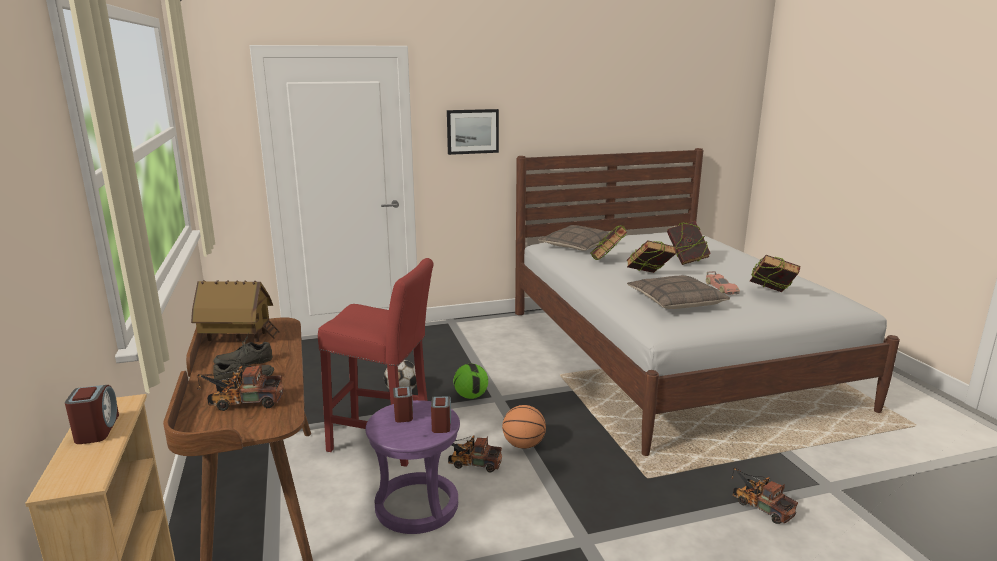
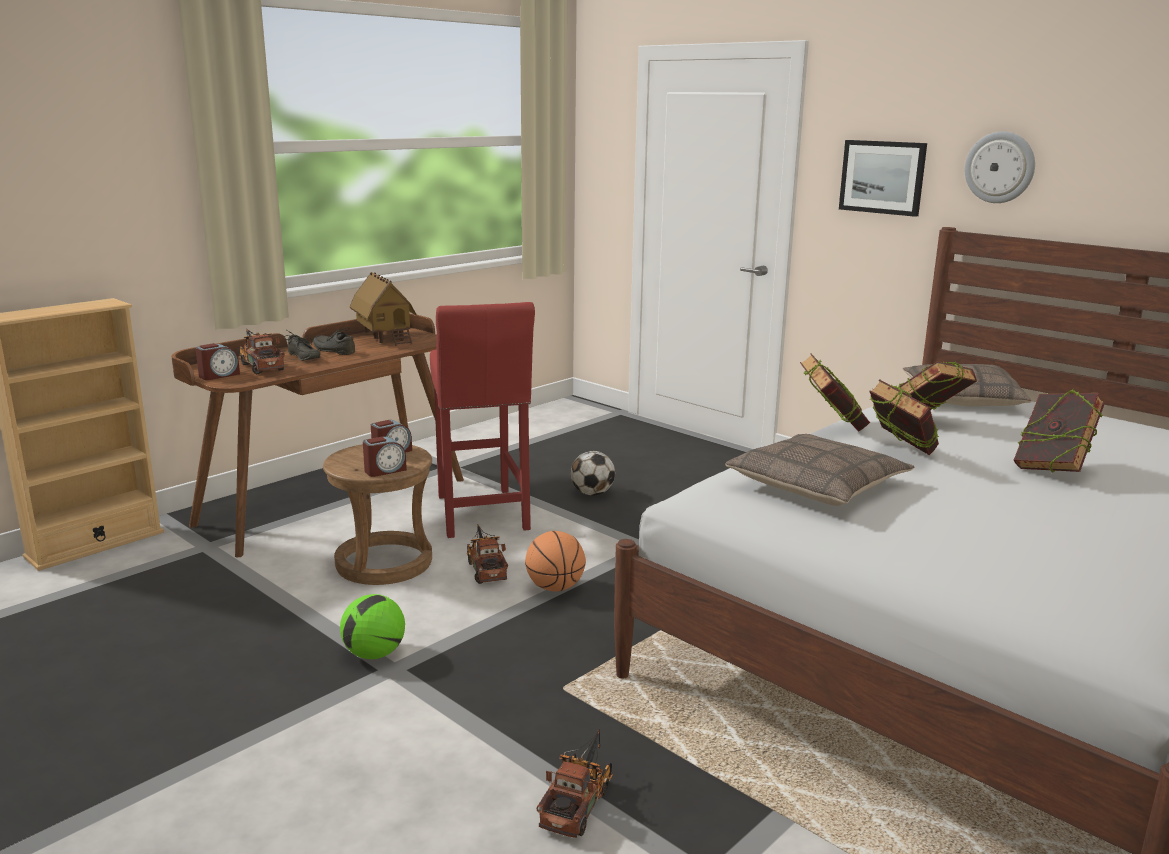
camera: 60 degrees right, 0 degrees up
(97, 429) = (70, 306): alarm clock -> alarm clock (219, 375)
(416, 506) = (384, 562): purple stool -> brown stool
(471, 396) = (630, 530): football -> football (374, 654)
(539, 119) = (1000, 167): none -> wall clock
(721, 288) = (949, 508): toy car -> none
(771, 295) = (998, 552): book -> book (831, 427)

